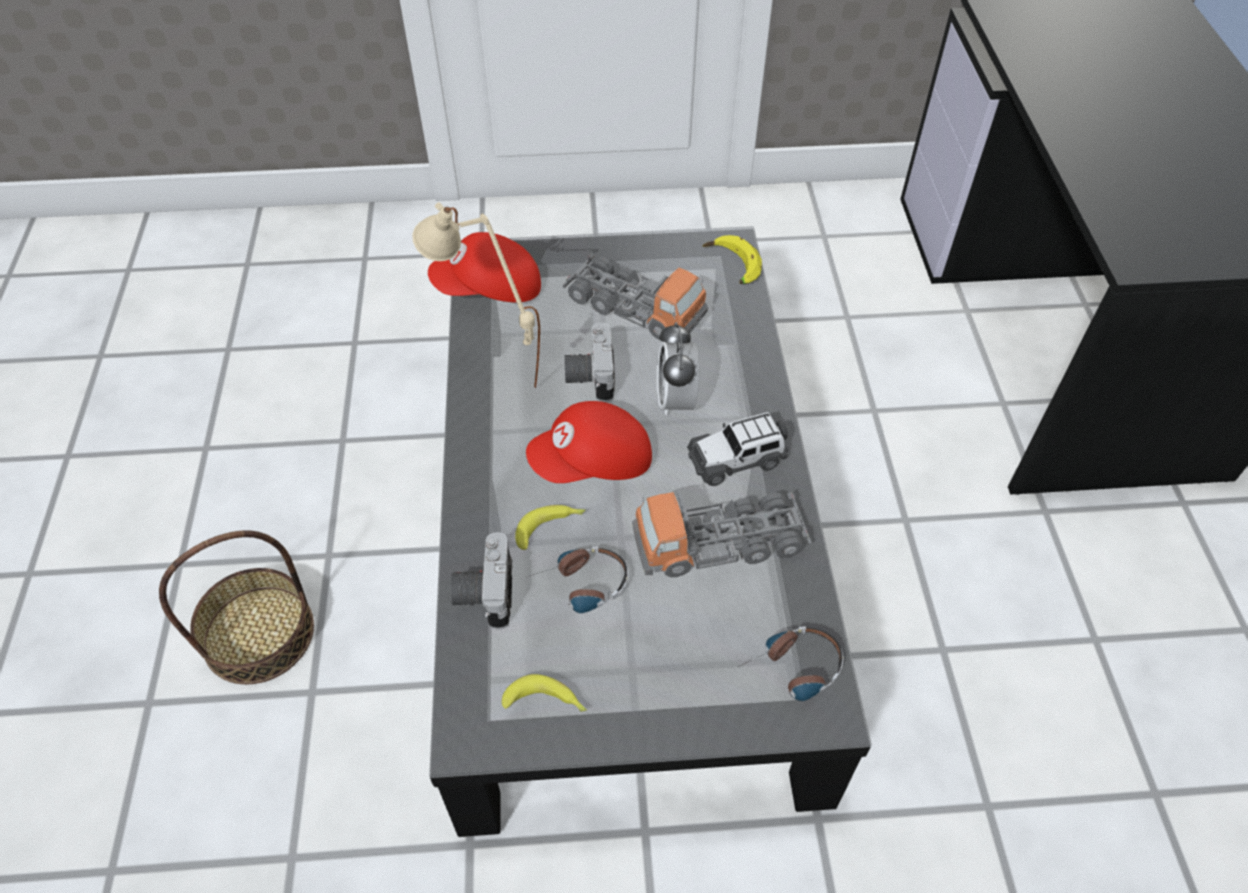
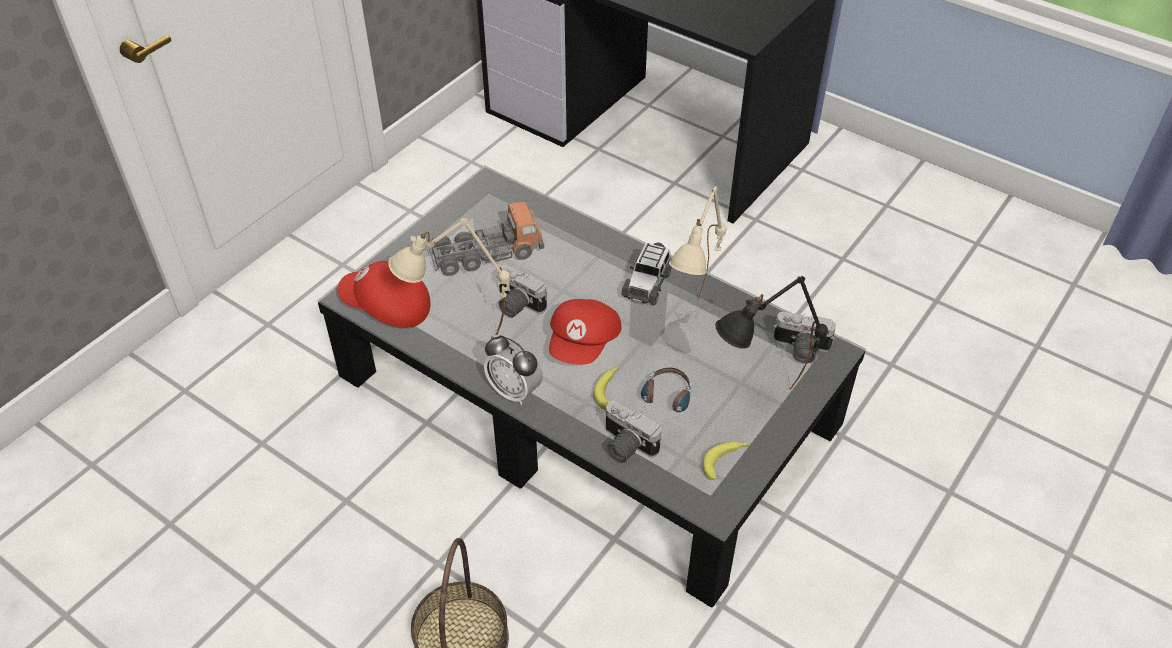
camera: 50 degrees left, 5 degrees down
(489, 289) = (387, 308): red cap -> red cap turned 75 degrees clockwise
(656, 687) = (759, 408): none -> black table lamp
(675, 400) = (578, 281): alarm clock -> alarm clock (514, 391)
(719, 543) = (695, 326): toy truck -> beige table lamp
(731, 266) = (505, 194): banana -> none
(792, 672) = (800, 349): headphones -> camera

